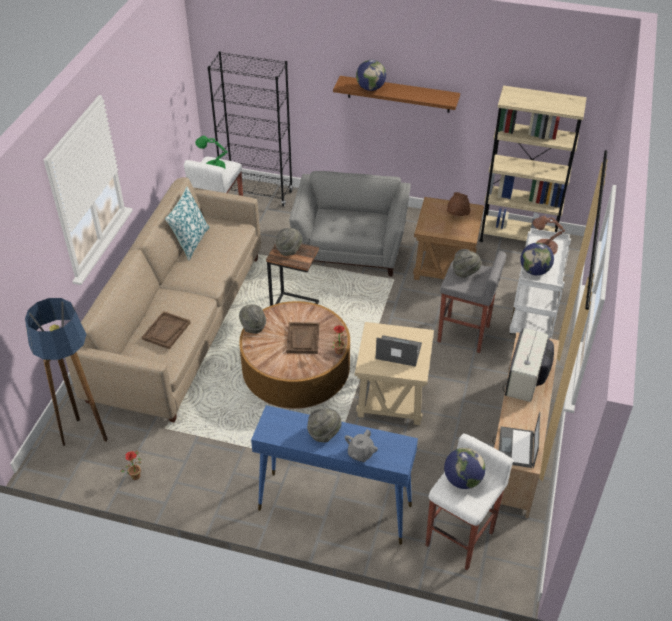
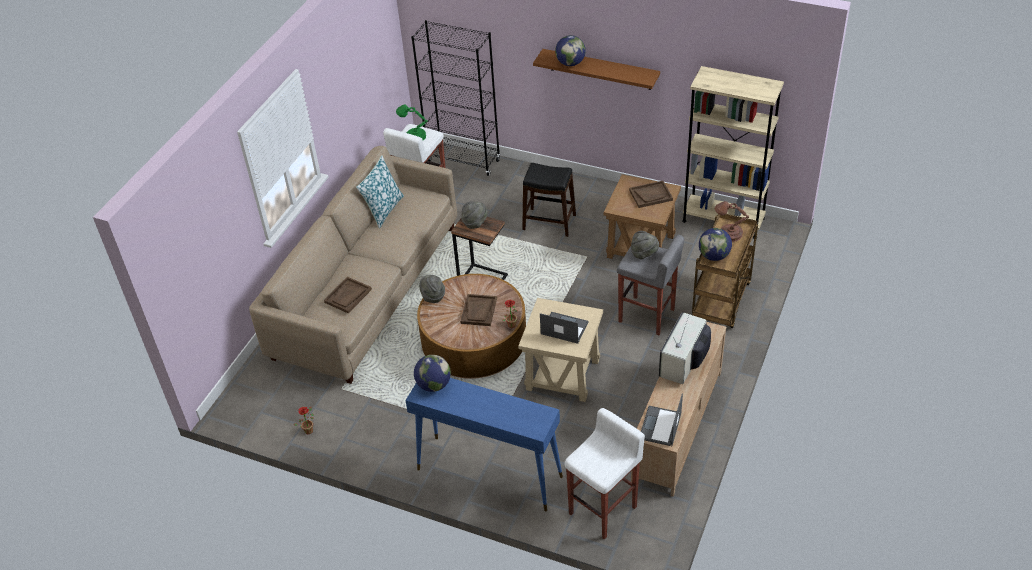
camera: 10 degrees right, 0 degrees up
(87, 435) = (268, 390): floor lamp -> none
(324, 433) = (473, 399): grey hat -> none
(351, 247) = (549, 222): grey armchair -> black stool
(360, 453) = (503, 420): grey teapot -> none
(457, 215) = (651, 195): brown hat -> brown tray
(462, 480) = (598, 451): globe -> globe (433, 385)
(533, 317) = (721, 303): white cart -> brown cart

